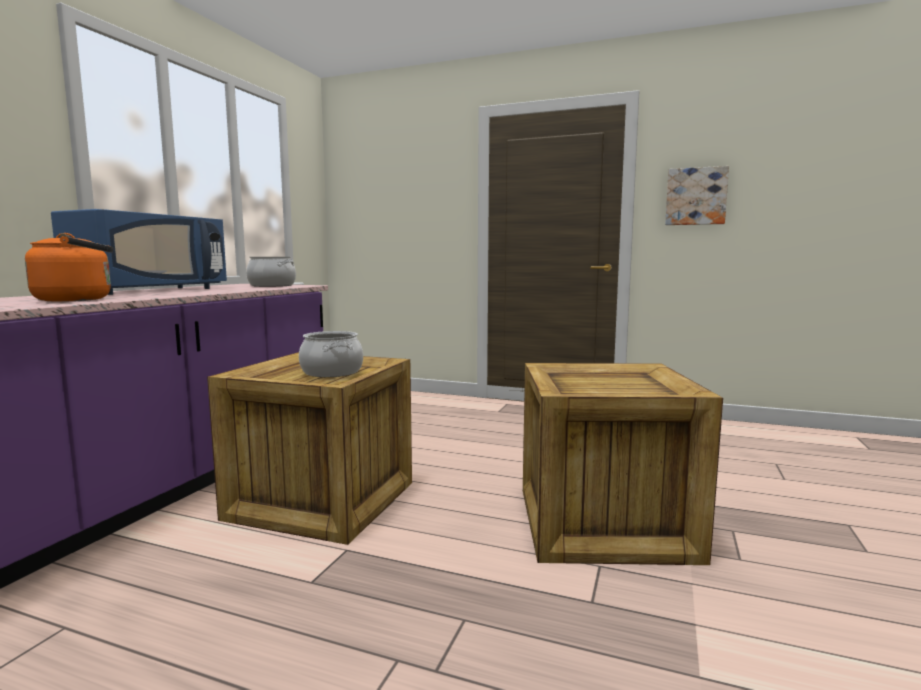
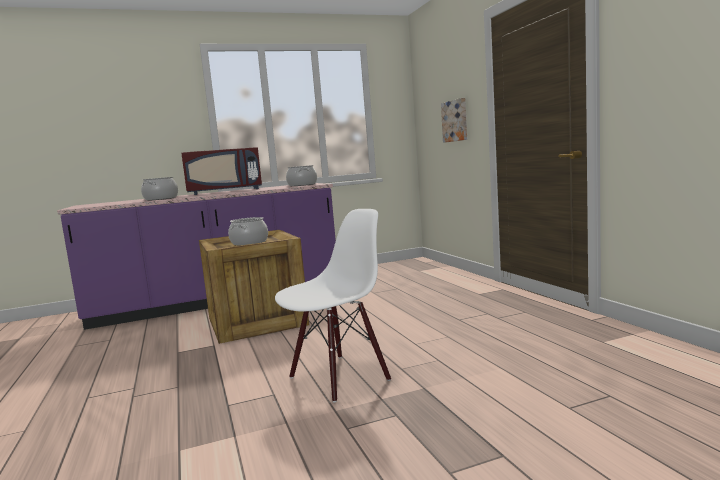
camera: 50 degrees right, 0 degrees up
(79, 300) = (161, 199): orange kettle -> cooking pot
(150, 291) = (225, 191): blue microwave -> red microwave
(605, 521) = (339, 377): crate -> white chair
(696, 196) = (655, 61): picture -> picture (455, 120)

